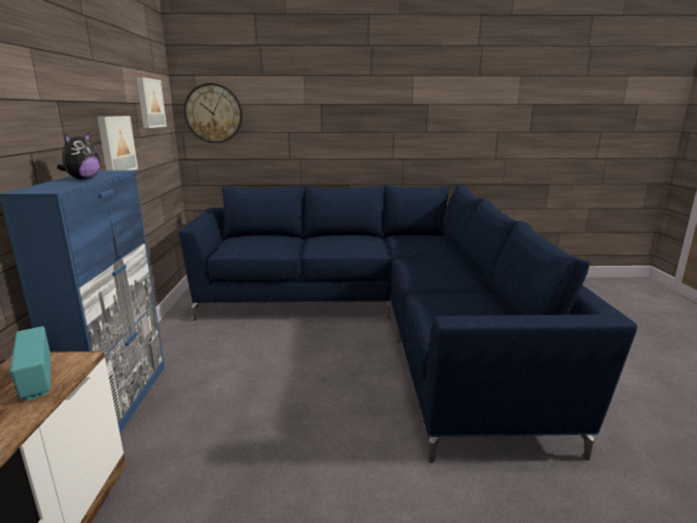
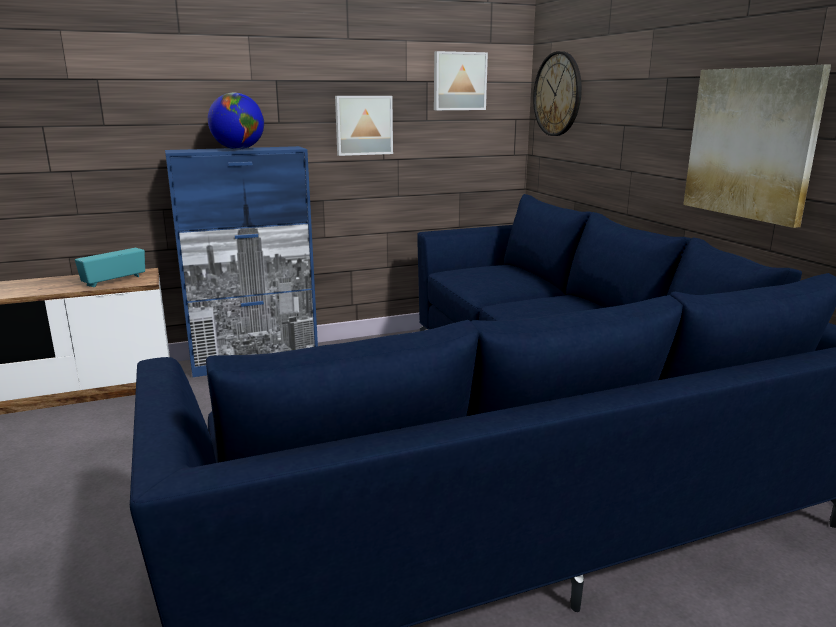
camera: 70 degrees right, 0 degrees up
(83, 179) = (238, 149): plush toy -> globe
(385, 136) = (751, 143): none -> picture

